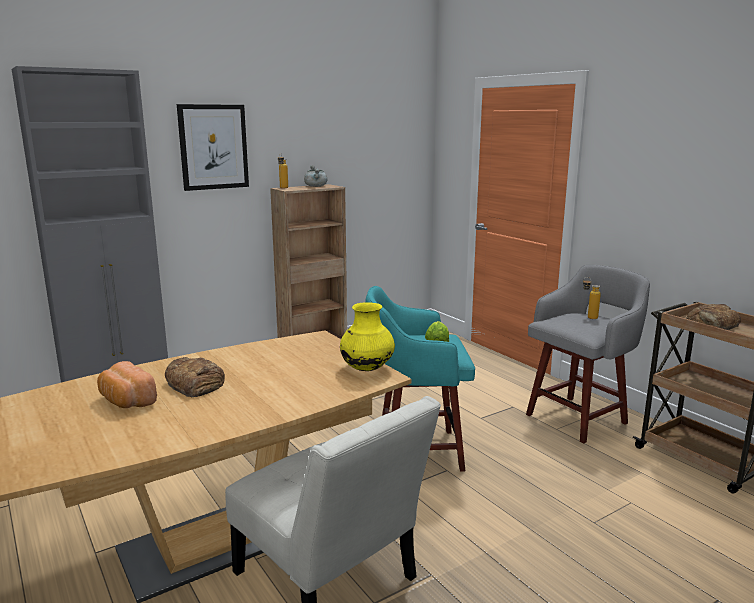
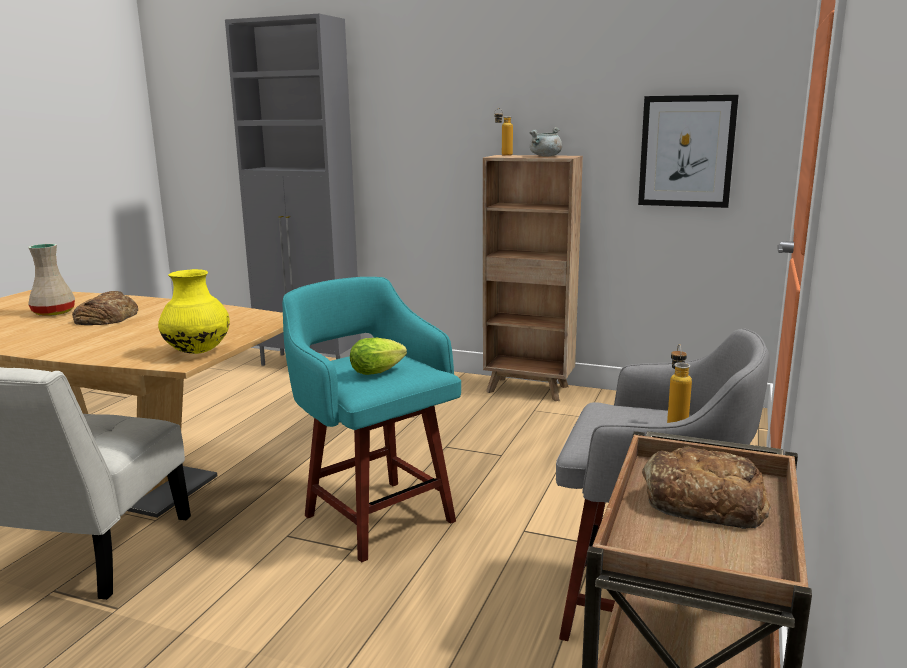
camera: 55 degrees right, 0 degrees up
(126, 401) = (55, 312): bread -> beige vase
(213, 147) = (433, 100): picture -> picture (686, 151)

